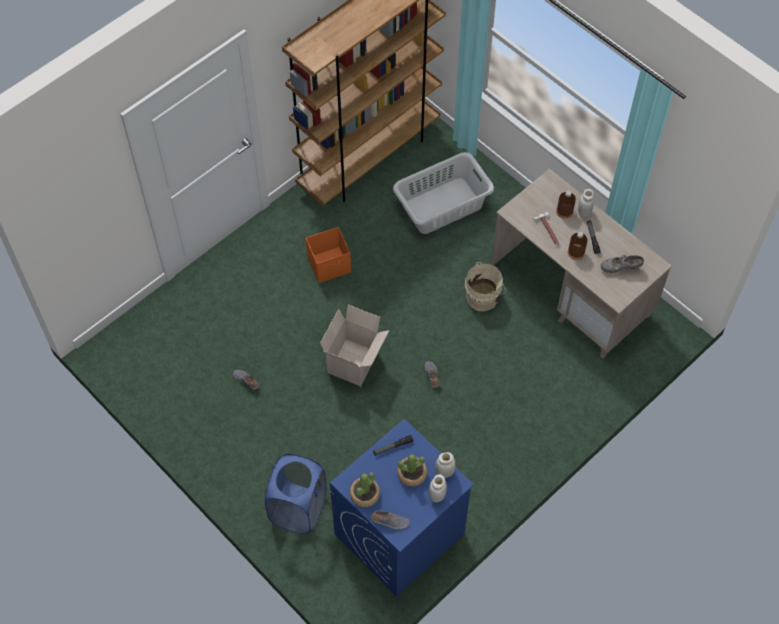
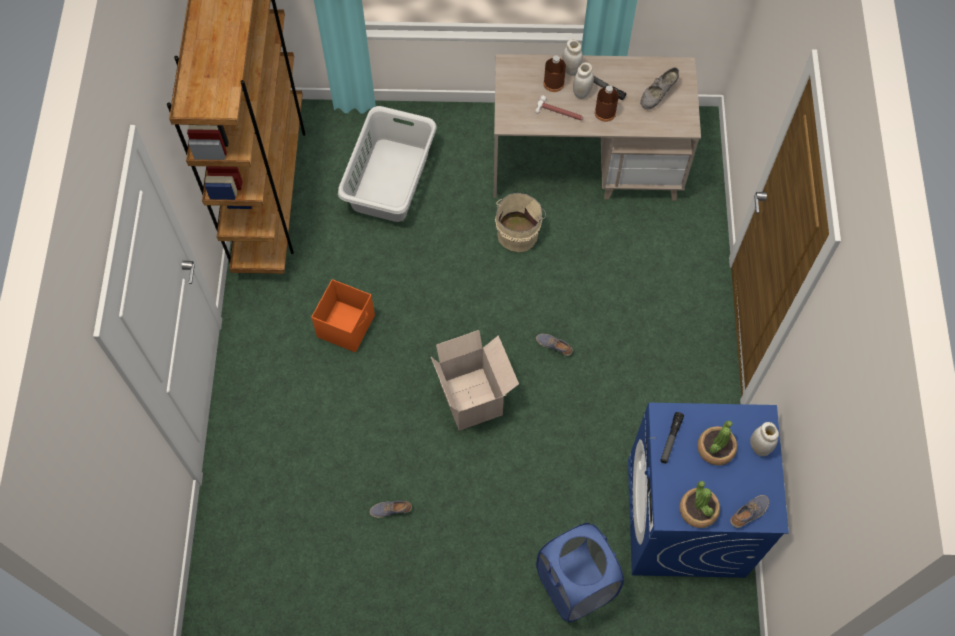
camera: 45 degrees left, 5 degrees up
(444, 472) = (741, 419): white jar -> white jar (582, 93)

